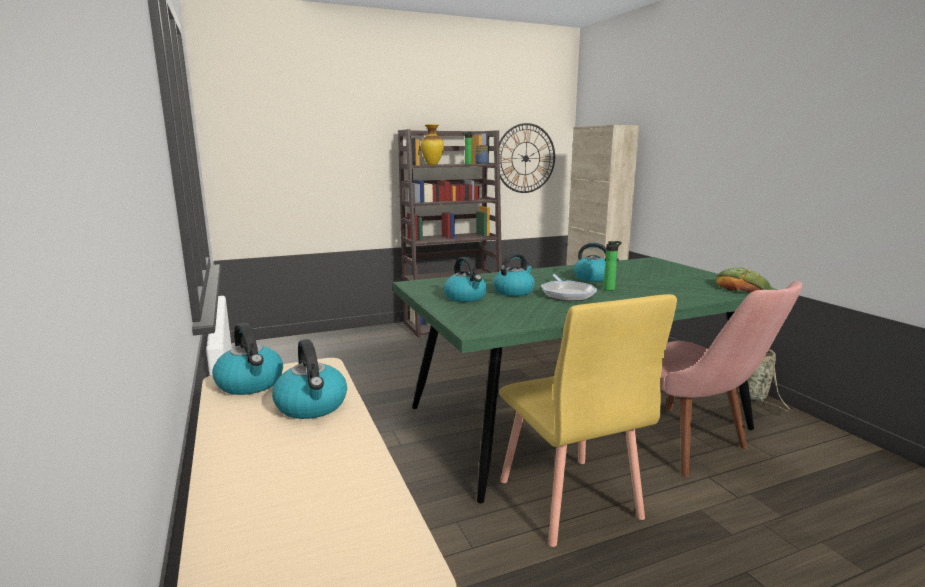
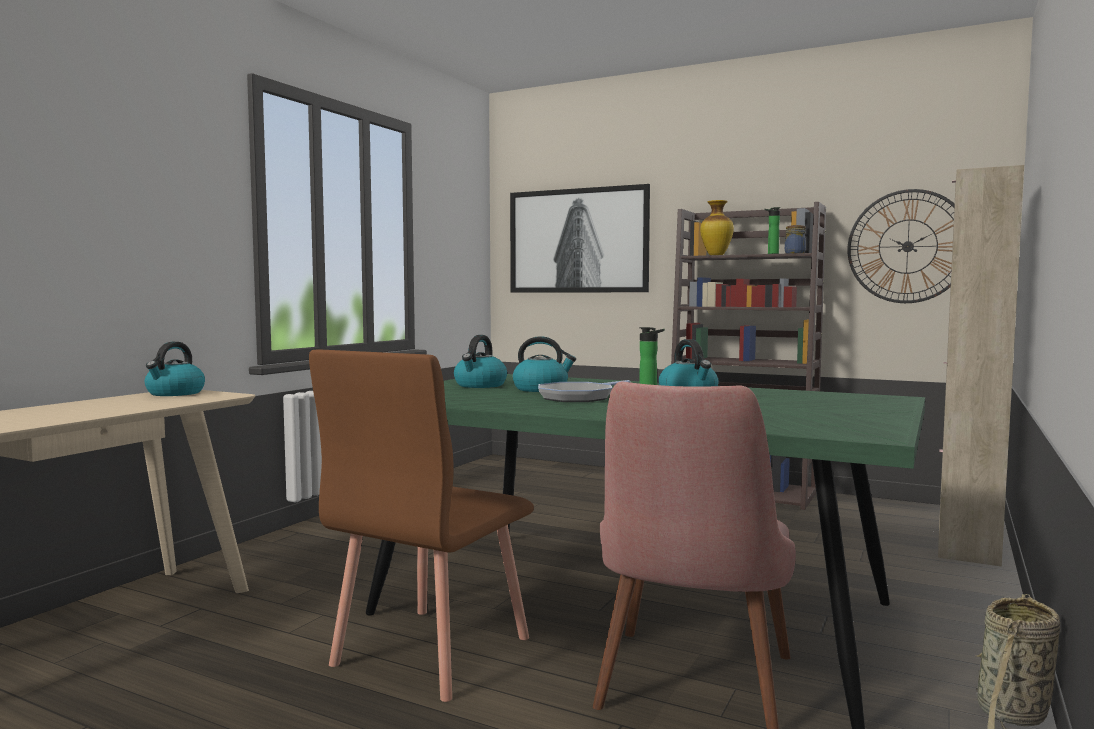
camera: 50 degrees right, 10 degrees down
(299, 148) = (578, 241): none -> picture
(312, 406) = (146, 404): kettle -> none
(568, 499) = (430, 651): yellow chair -> brown chair
(742, 287) = (858, 429): bread -> none

